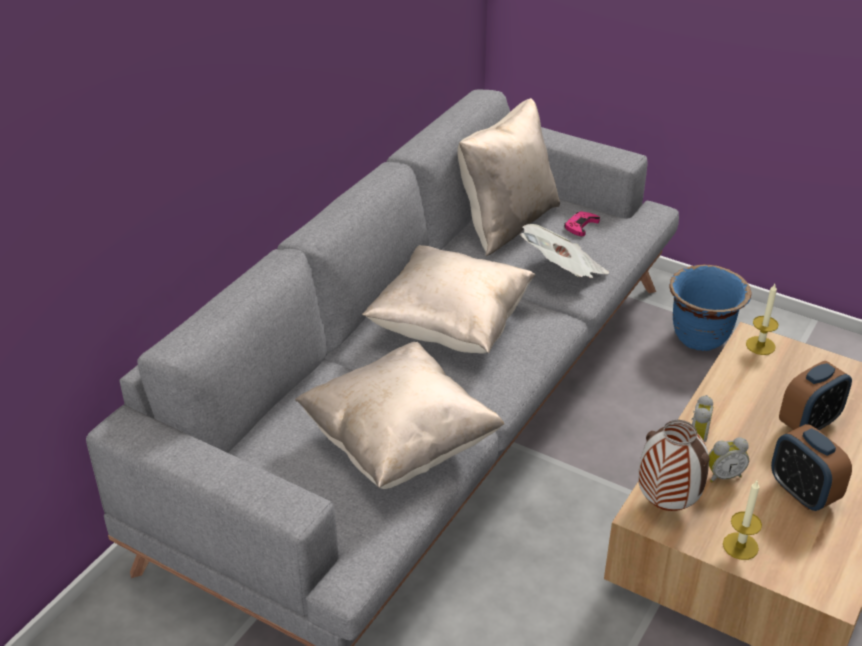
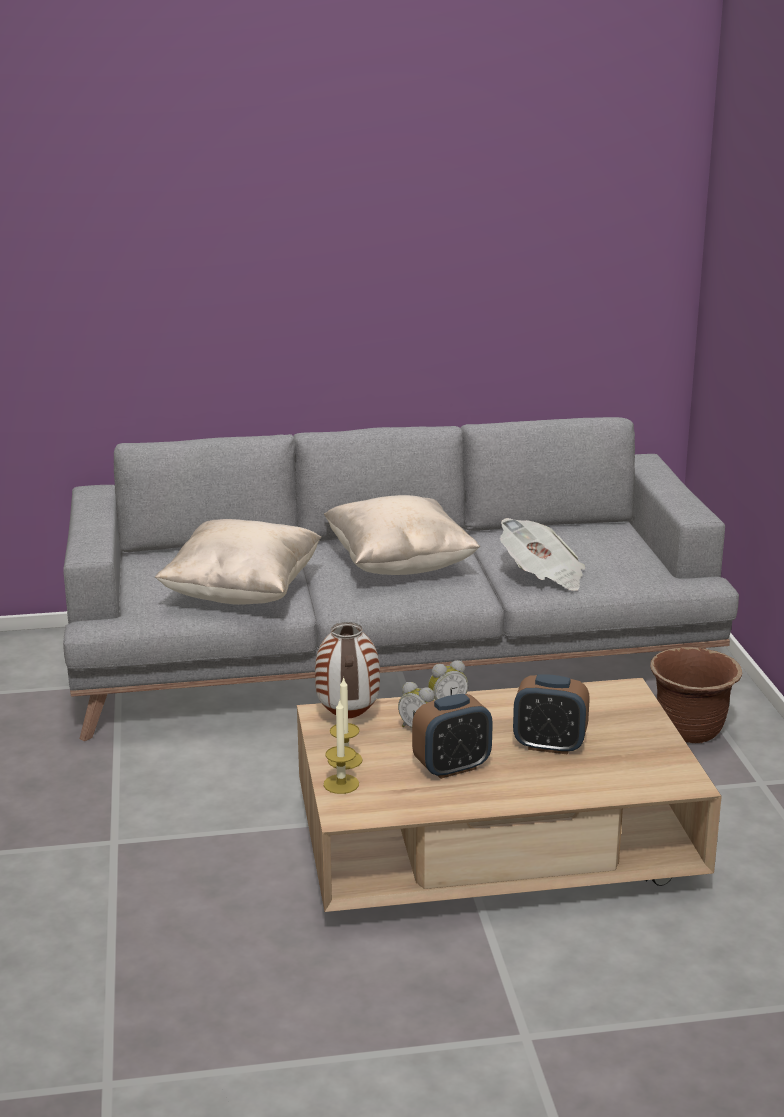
camera: 50 degrees right, 15 degrees down
(506, 223) = (567, 538): beige pillow -> none
(580, 226) = (620, 562): pink game controller -> none
(701, 337) = (690, 731): blue planter -> brown planter
(760, 345) = (623, 695): candle -> candle (341, 784)
(802, 492) = (452, 767): alarm clock -> alarm clock turned 135 degrees counterclockwise

